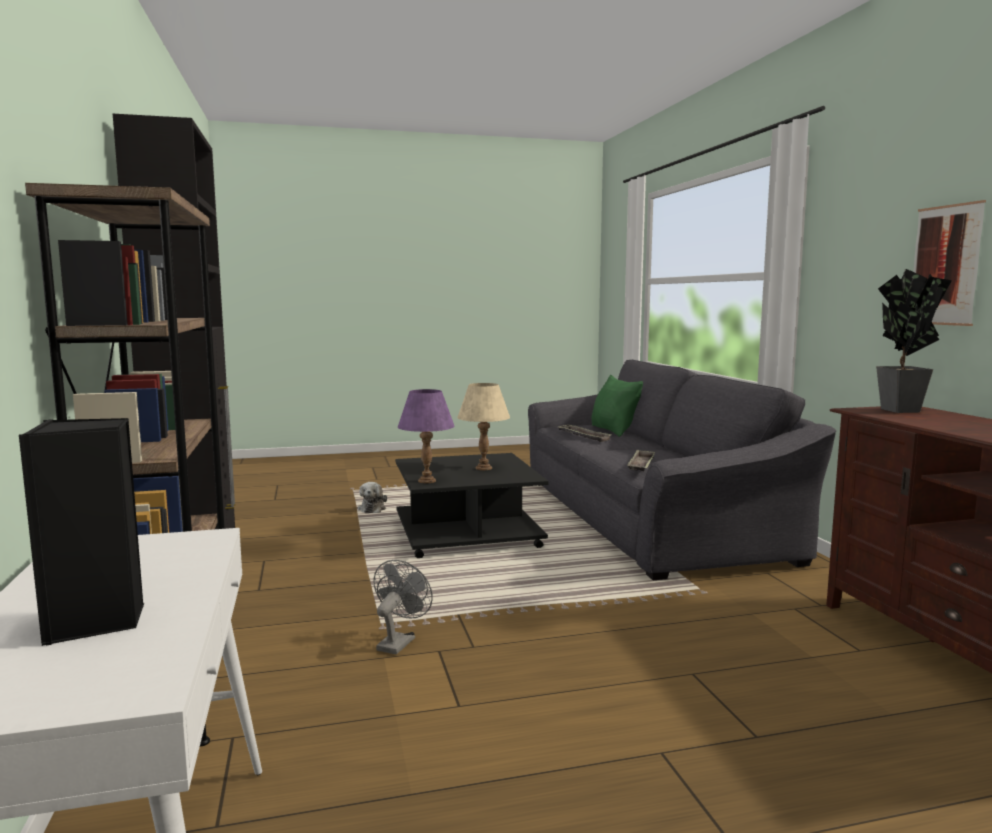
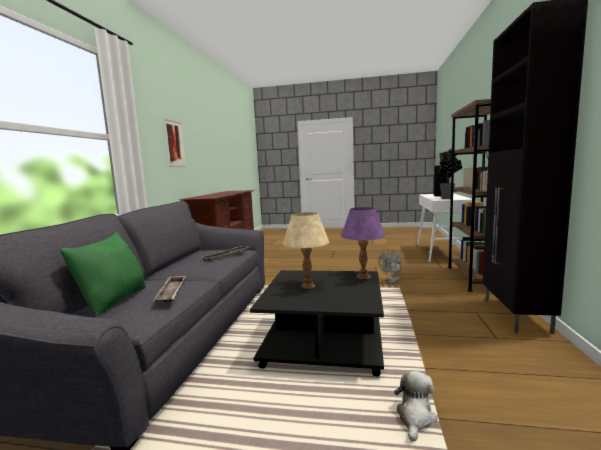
camera: 155 degrees left, 0 degrees up
(901, 411) = (203, 197): potted plant -> potted plant (447, 198)

